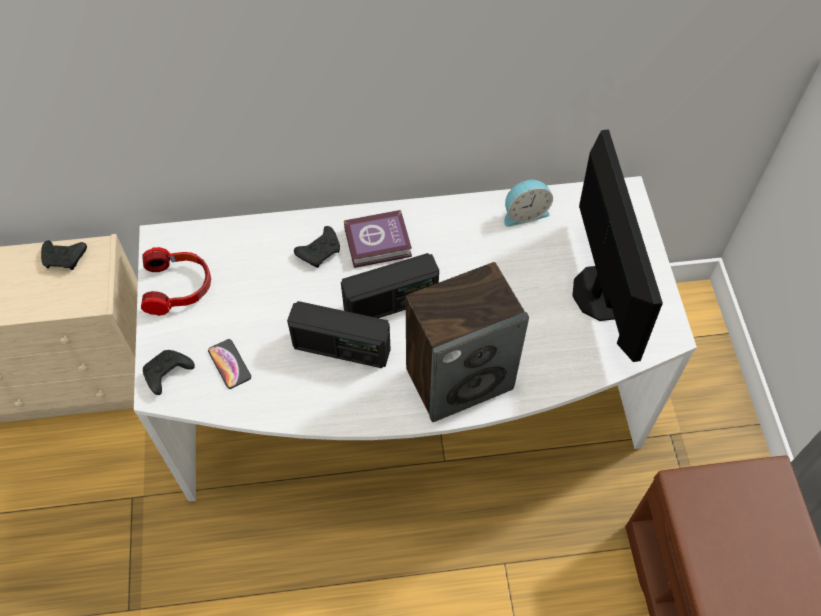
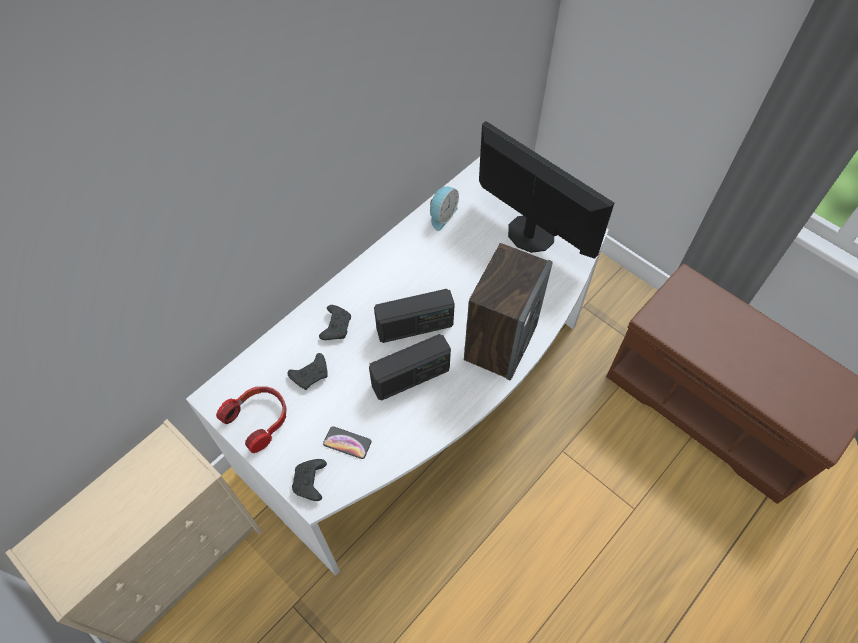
camera: 40 degrees left, 0 degrees up
(65, 259) = (143, 464): black game controller -> black game controller (311, 375)
(379, 243) = (370, 294): book -> none
(391, 304) = (415, 327): radio -> radio turned 45 degrees clockwise

